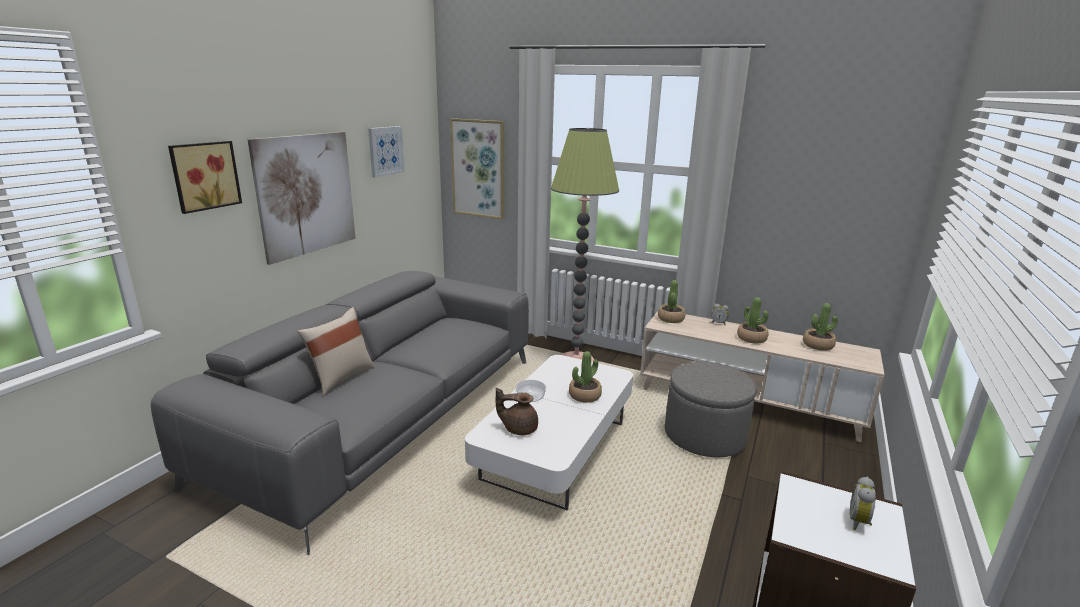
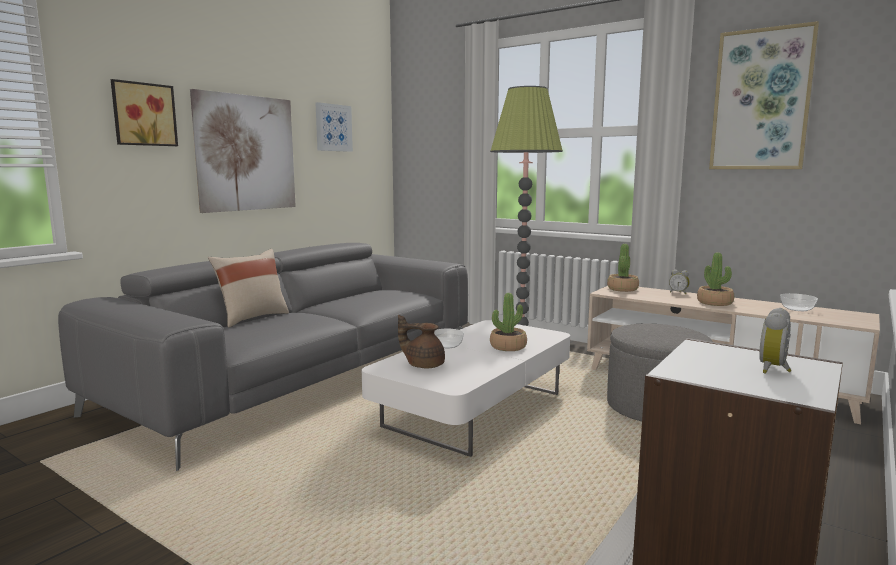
camera: 10 degrees right, 10 degrees down
(478, 168) = (428, 152): picture -> picture (761, 100)
(818, 345) = (797, 309): potted plant -> bowl

